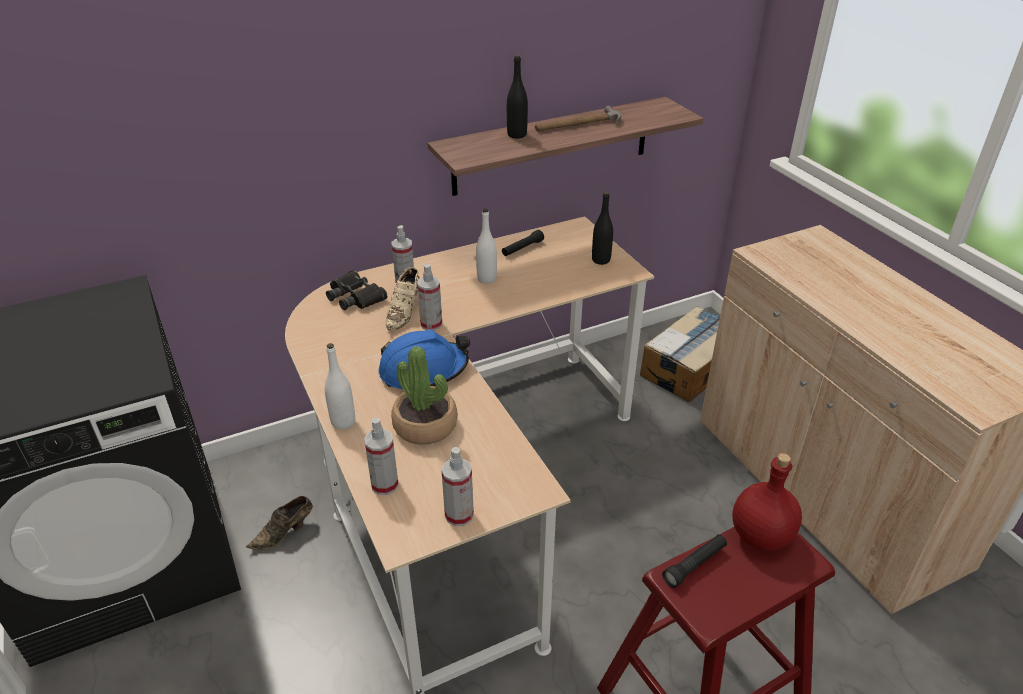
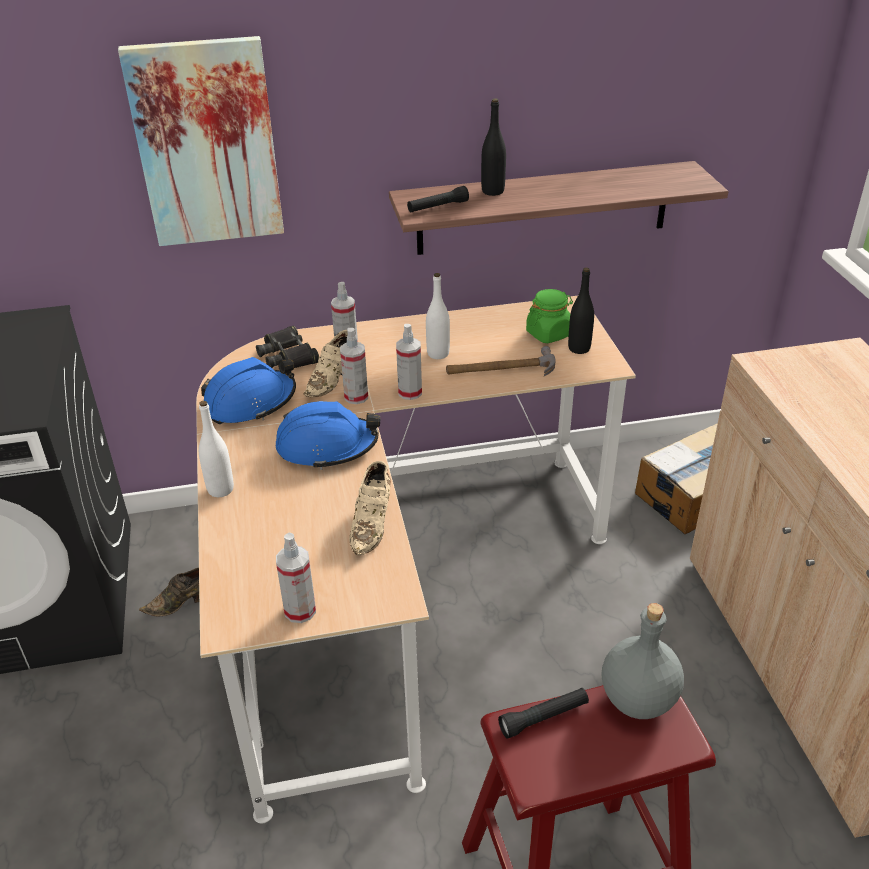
camera: 15 degrees right, 0 degrees up
(268, 113) = (206, 144): none -> picture
(339, 342) = (250, 403): none -> blue hard hat
(384, 485) = (236, 564): spray bottle -> spray bottle (410, 392)
(425, 425) = (304, 507): potted plant -> none
(491, 430) = (372, 524): none -> beige shoe
(522, 248) = (493, 324): black flashlight -> black flashlight (438, 207)
(571, 251) = (548, 334): none -> green jar
(578, 125) = (570, 186): hammer -> hammer (500, 369)
(761, 536) = (638, 701): red bottle -> grey bottle

